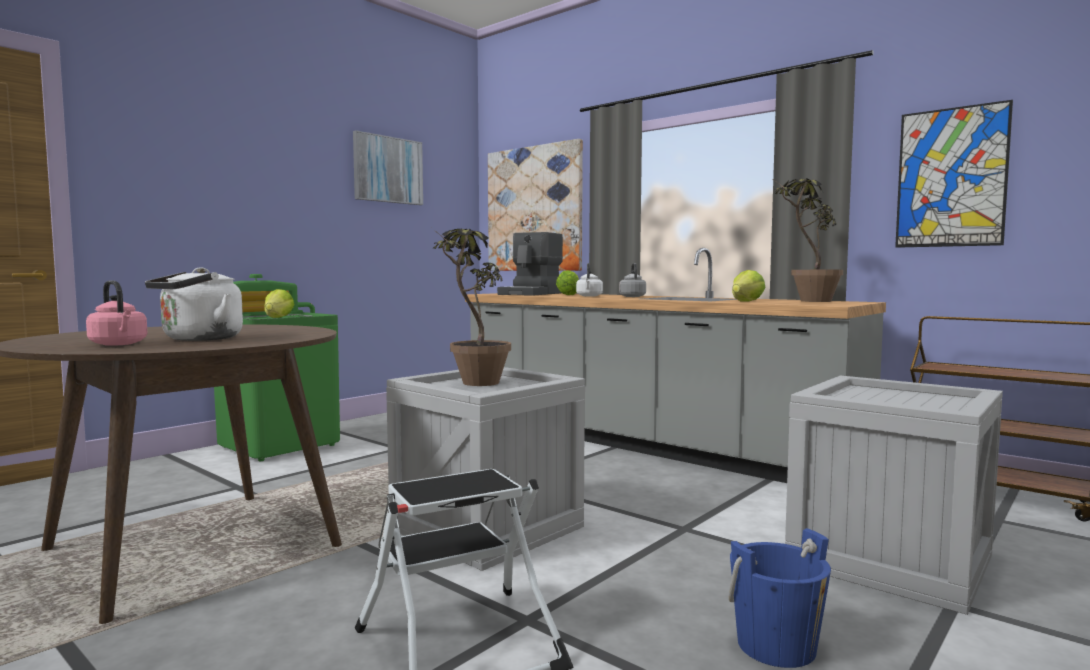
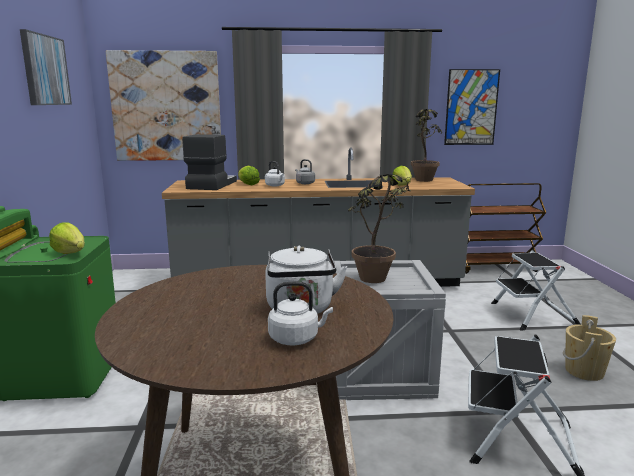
camera: 45 degrees left, 10 degrees up
(119, 344) = (296, 338): pink kettle -> white kettle
(532, 294) = (211, 185): coffee machine -> coffee machine turned 150 degrees counterclockwise
(776, 646) = (584, 371): blue bucket -> beige bucket
(890, 560) = (533, 315): crate -> step ladder

